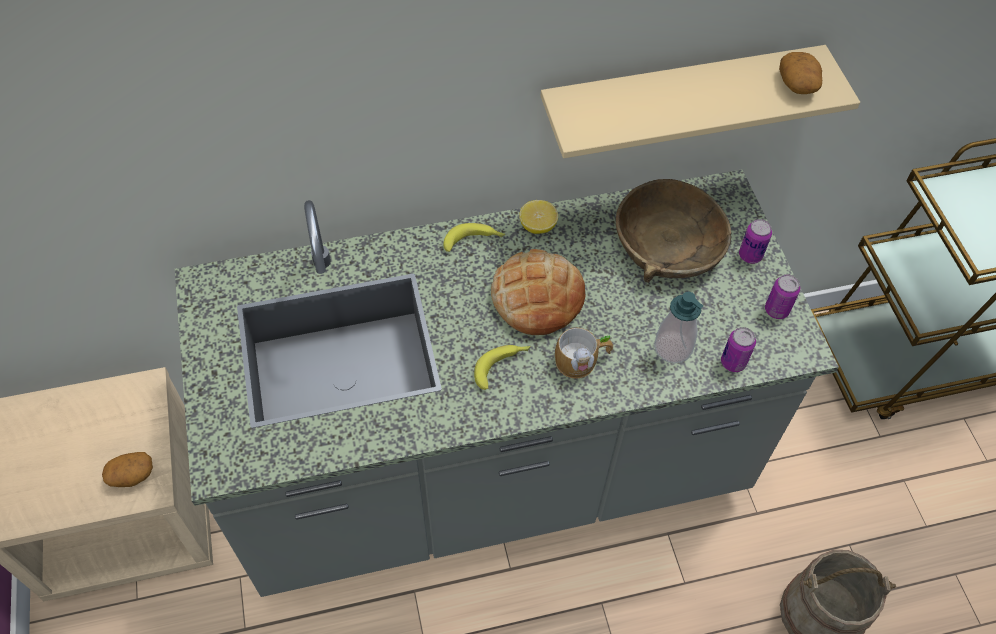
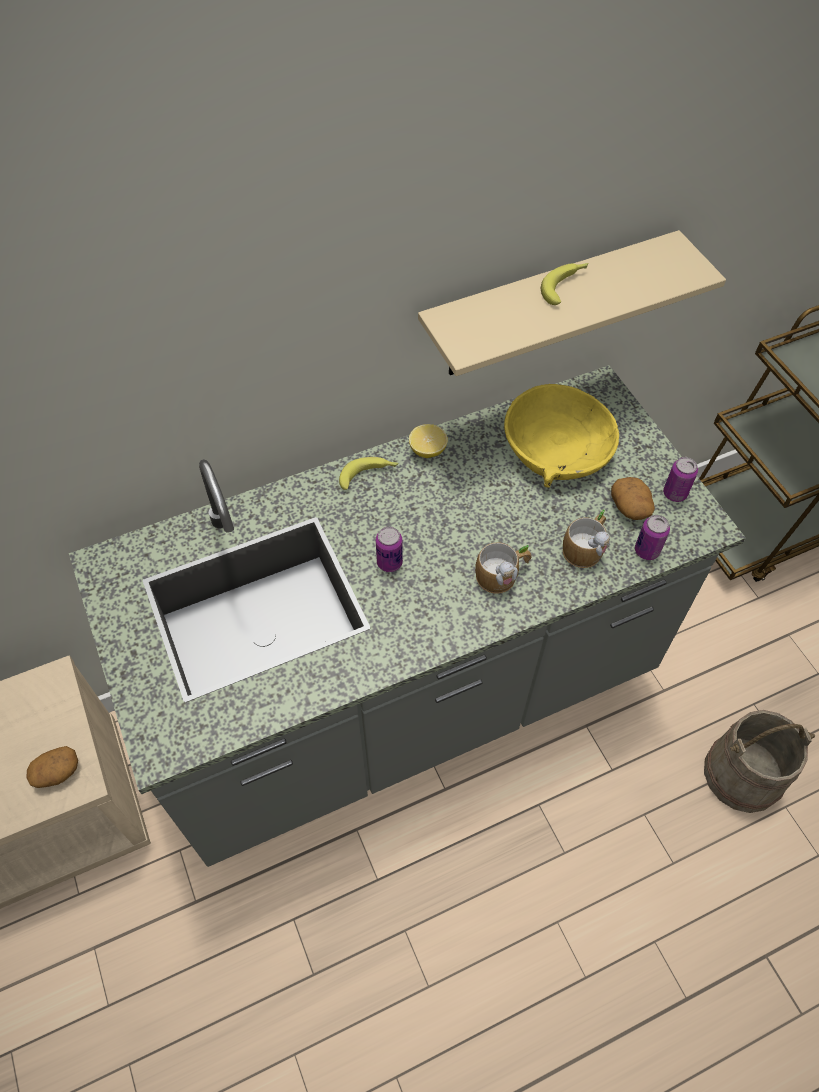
camera: 10 degrees left, 0 degrees up
(502, 366) = (425, 594): banana -> banana (565, 286)
(537, 297) = (443, 520): bread -> none
(669, 243) = (558, 447): brown bowl -> yellow bowl
(673, 348) = (586, 547): soap dispenser -> mug
(750, 255) = (637, 445): can -> can (389, 562)
(798, 84) = (663, 271): potato -> potato (630, 507)

